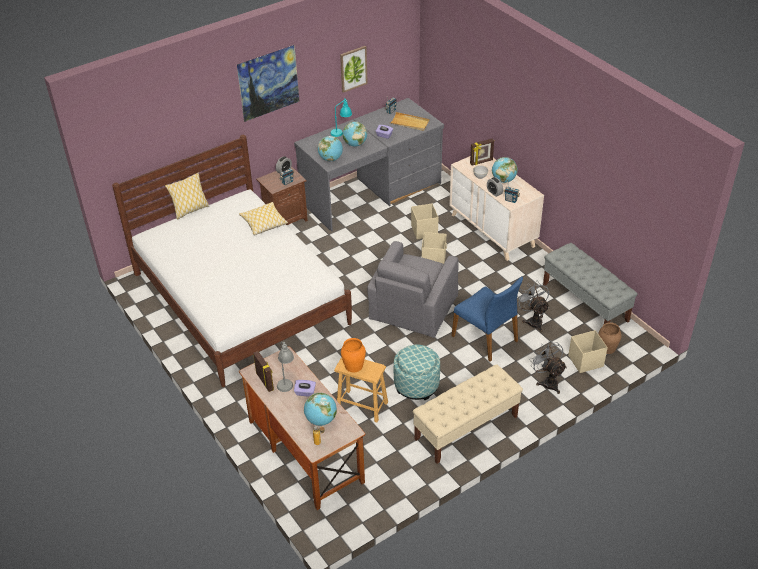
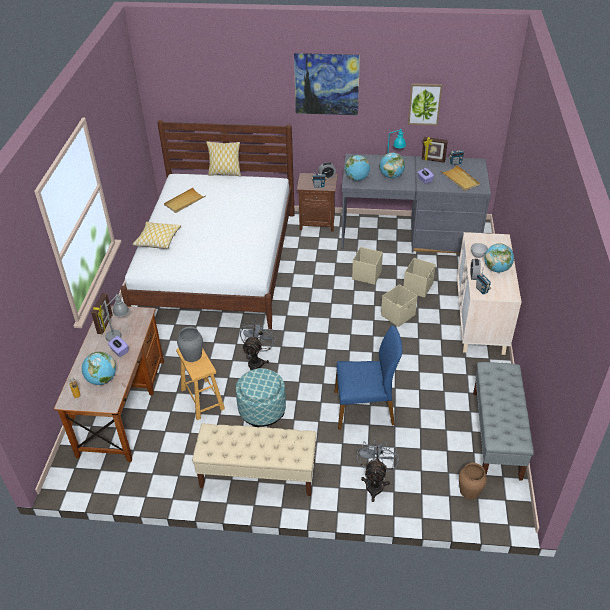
camera: 40 degrees right, 0 degrees up
(189, 252) = (184, 202): none -> beige tray
(263, 223) = (261, 207): pillow -> pillow (158, 240)
(353, 365) = (192, 355): orange vase -> grey vase
(413, 308) = (334, 345): grey armchair -> none
(481, 162) = (494, 243): picture frame -> picture frame (433, 160)
(486, 338) = (365, 408): blue chair -> blue chair turned 90 degrees counterclockwise
(533, 320) = (426, 419): grey fan -> grey fan (257, 361)
(585, 361) = (432, 488): beige storage box -> beige storage box (366, 275)

